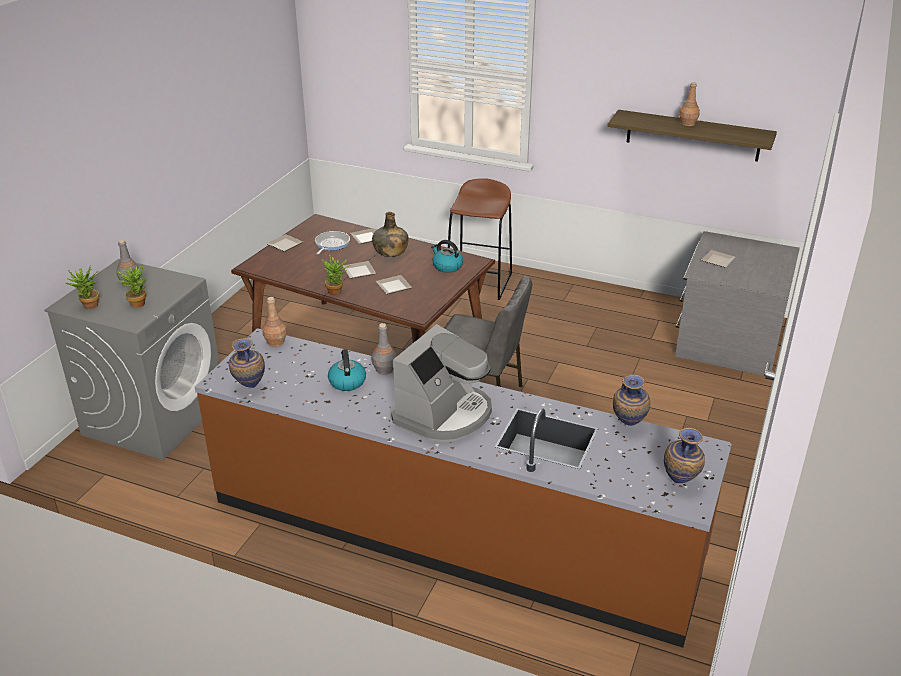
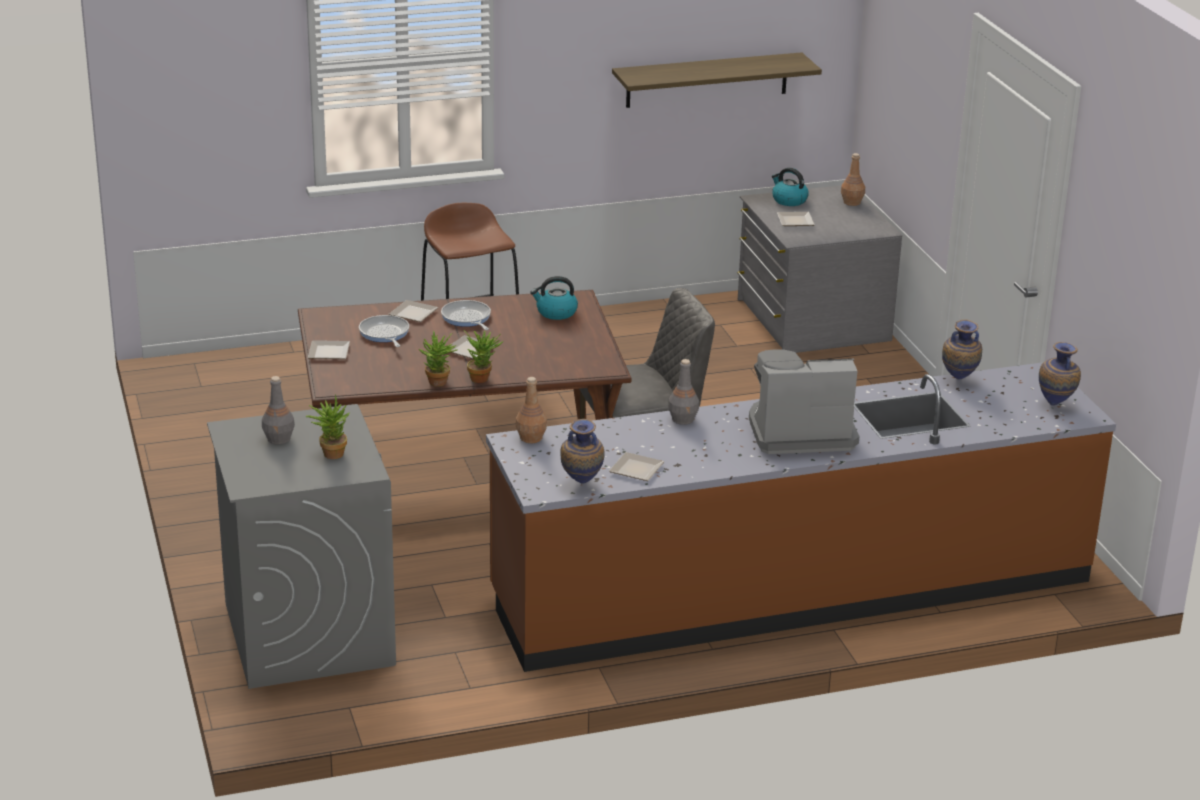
camera: 40 degrees left, 5 degrees down
(89, 307) = (280, 477): potted plant -> potted plant (438, 384)
(347, 381) = (666, 442): kettle -> kettle (789, 200)
(390, 251) = (467, 318): green bottle -> frying pan
(392, 286) = (532, 351): plate -> plate (634, 470)
(444, 414) = (799, 432): coffee machine -> coffee machine turned 90 degrees counterclockwise
(687, 124) = (708, 66): brown bottle -> brown bottle (852, 202)

